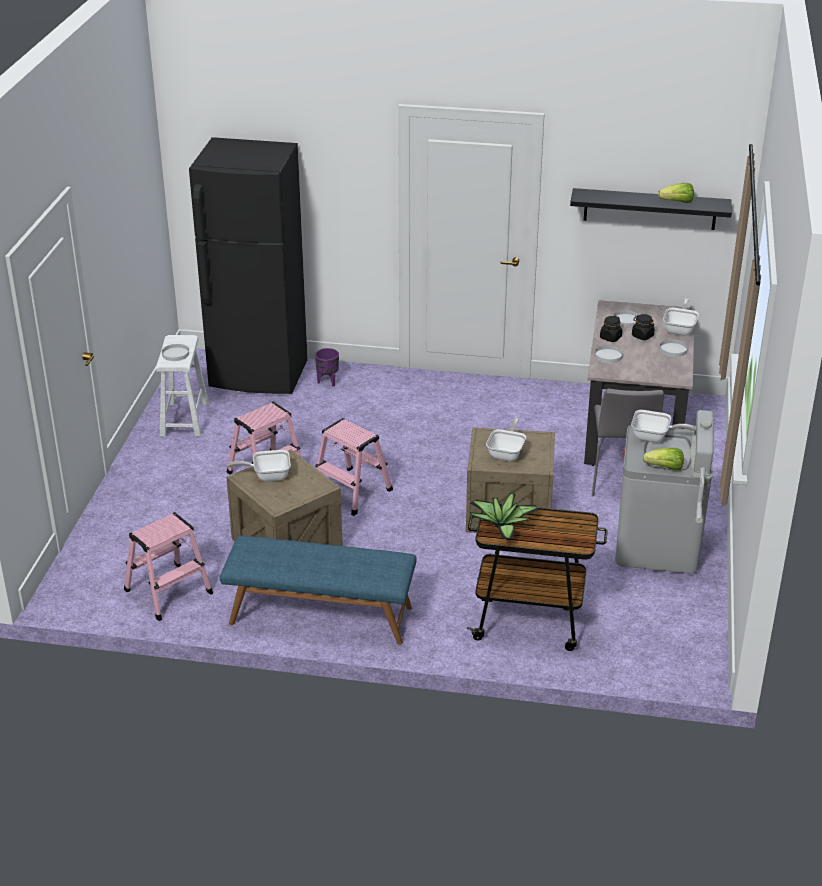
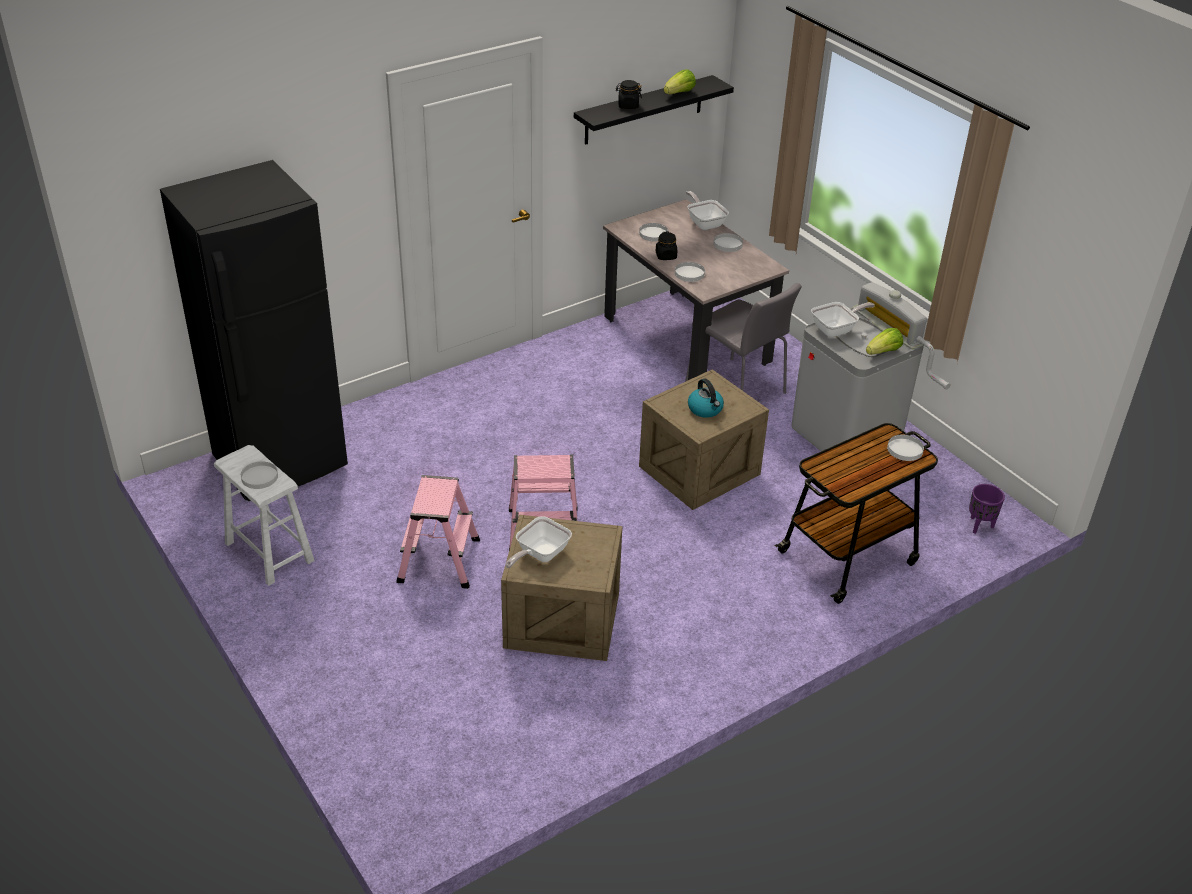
camera: 45 degrees left, 5 degrees up
(168, 591) = (521, 743): pink step ladder -> none
(320, 616) = (691, 669): blue bench -> none
(328, 382) = (363, 432): purple planter -> purple planter (980, 526)
(502, 526) = (843, 476): potted plant -> none
(507, 453) = (705, 409): frying pan -> kettle
(577, 535) = (904, 449): none -> white plate
(642, 336) = (687, 242): black jar -> black jar (628, 105)

